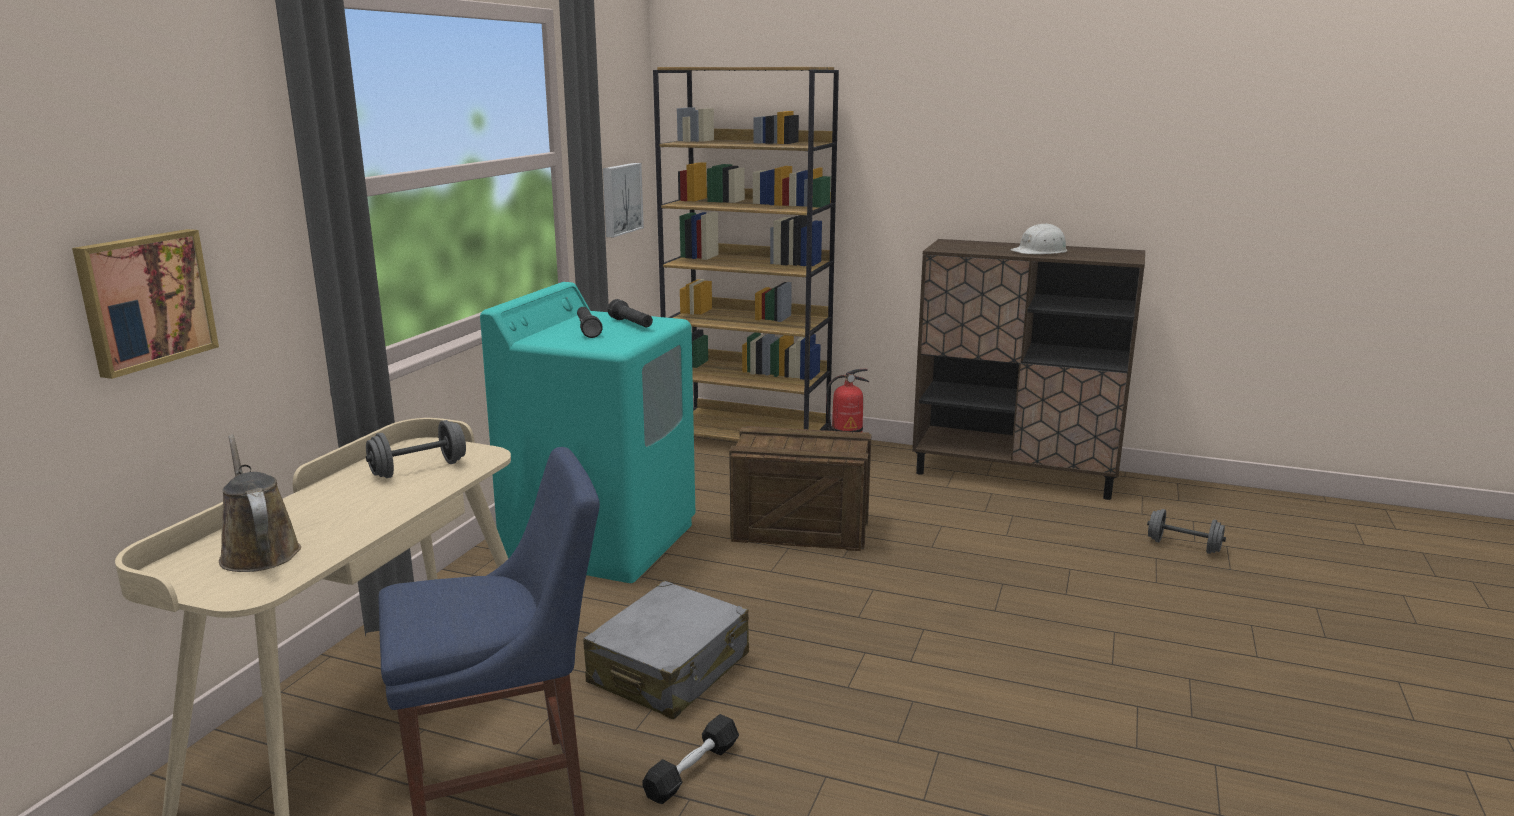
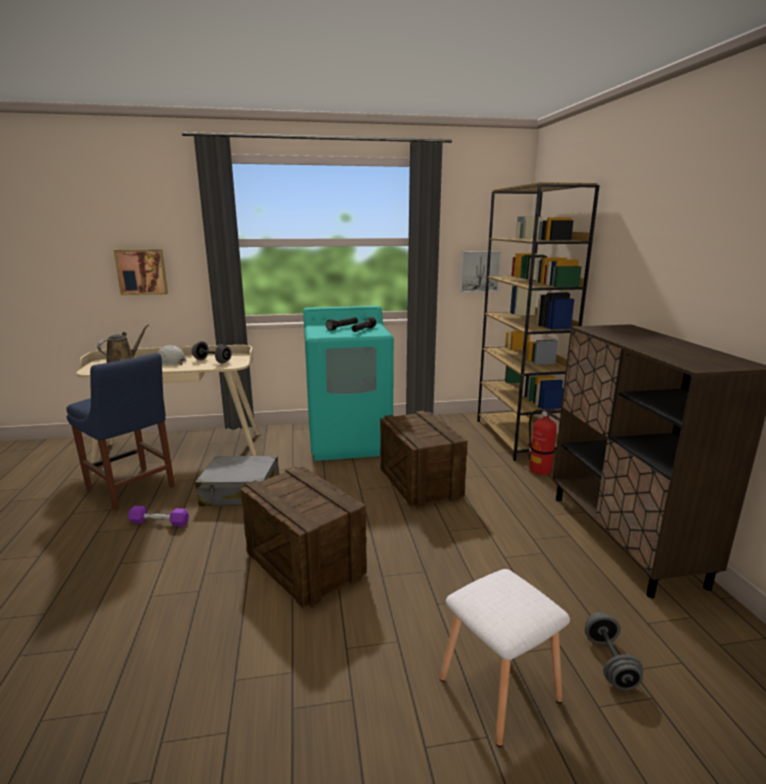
camera: 60 degrees right, 0 degrees up
(692, 770) = (159, 522): black dumbbell -> purple dumbbell
(934, 654) = (305, 564): none -> crate
(1040, 251) = (655, 345): white hard hat -> white hard hat (170, 362)
(1201, 603) = (498, 691): none -> white stool

